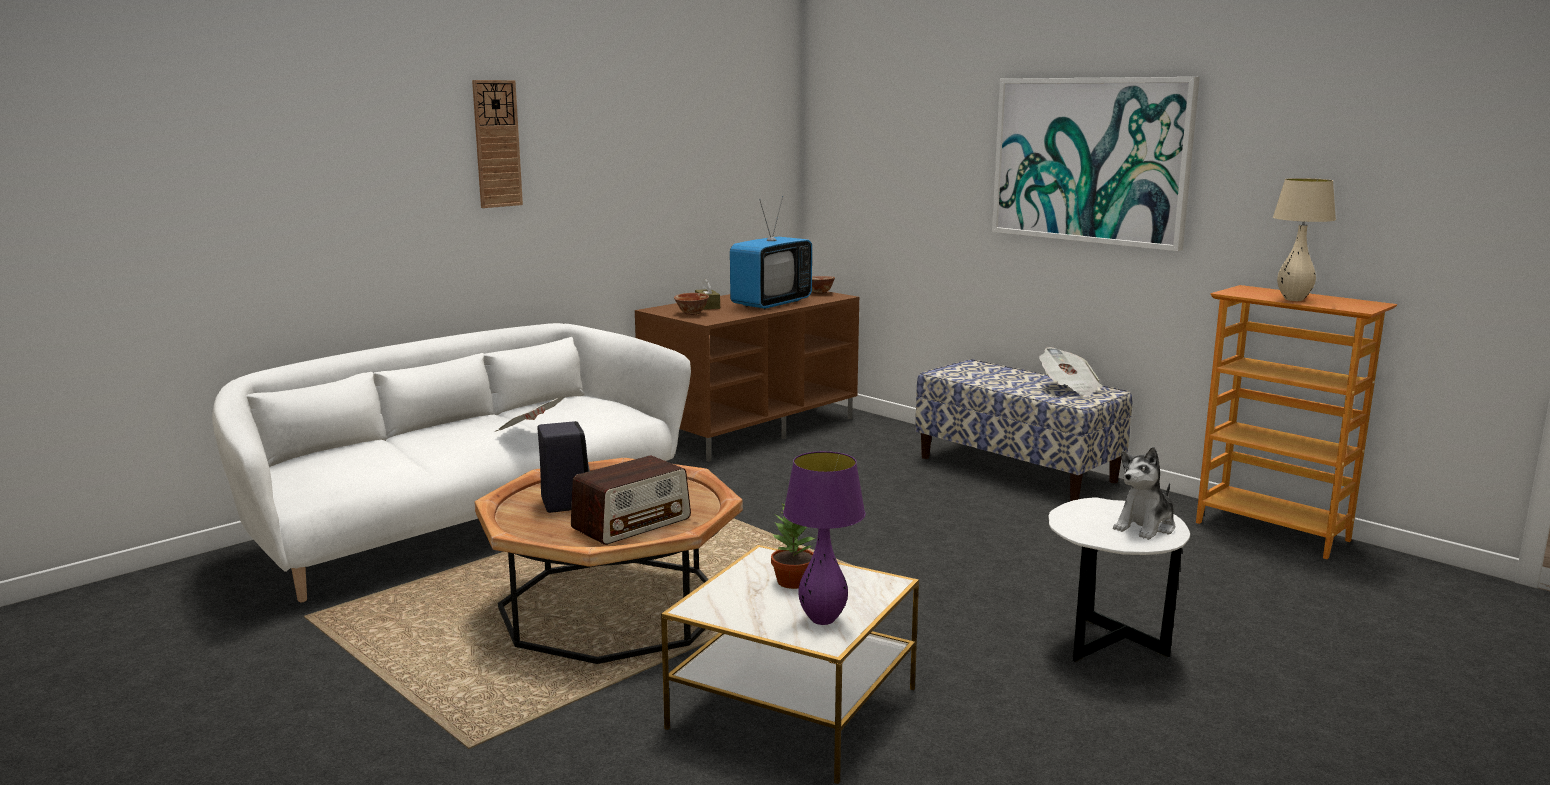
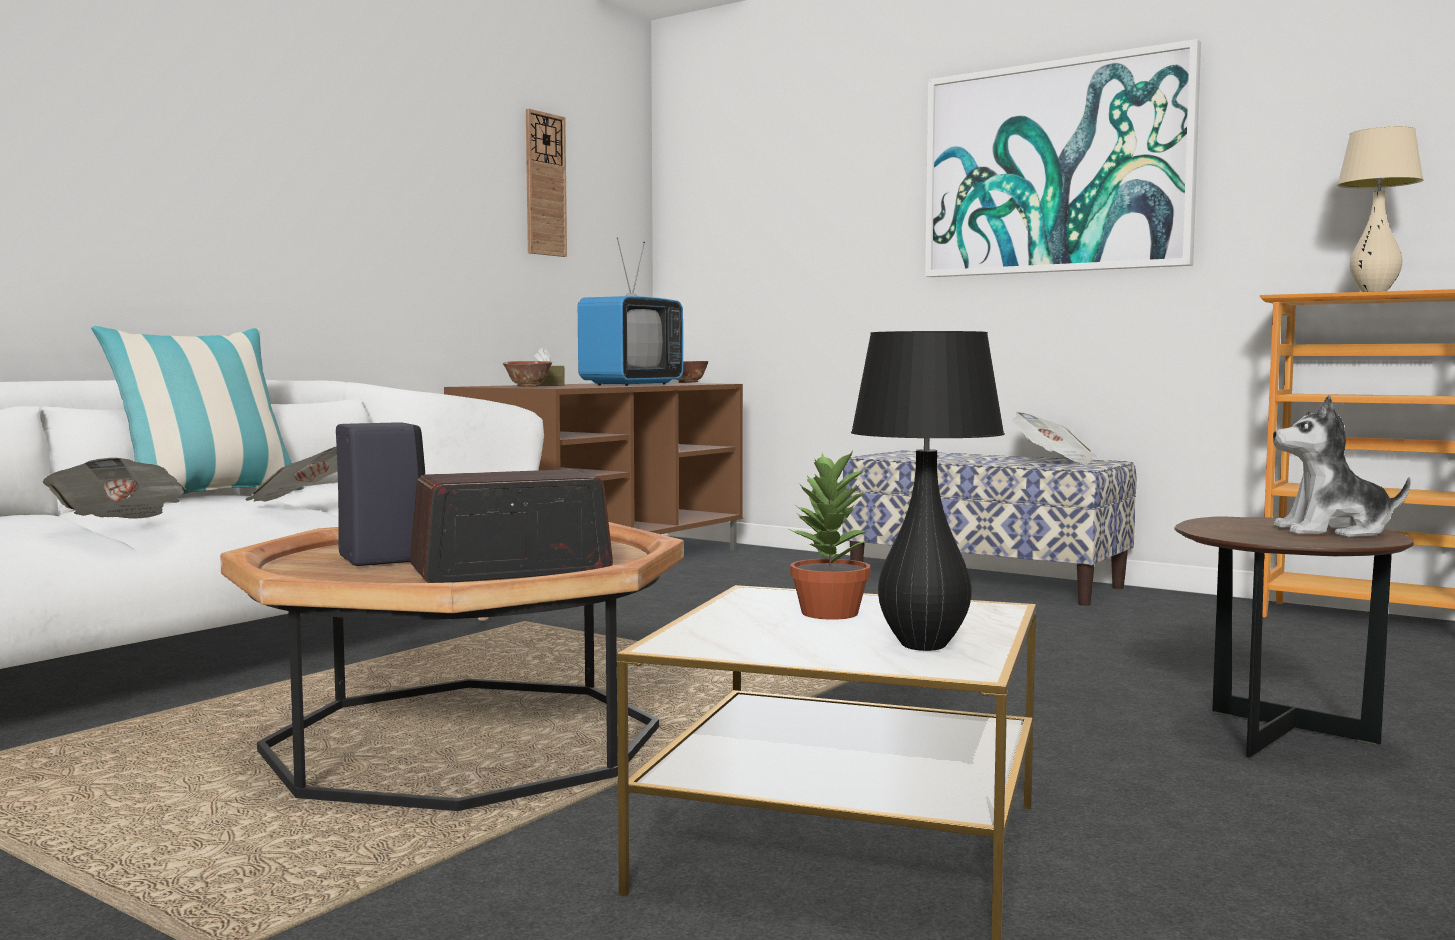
camera: 10 degrees left, 10 degrees down
(422, 460) = (121, 526): none -> newspaper
(474, 419) = (209, 496): none -> pillow
(497, 144) = (252, 115): wall clock -> wall clock (545, 184)
(632, 523) = (509, 570): radio -> radio turned 150 degrees counterclockwise
(822, 620) = (923, 646): purple table lamp -> black table lamp
(1107, 647) = (1279, 740): white side table -> brown side table
(1145, 527) = (1334, 531): plush toy -> plush toy turned 60 degrees clockwise

